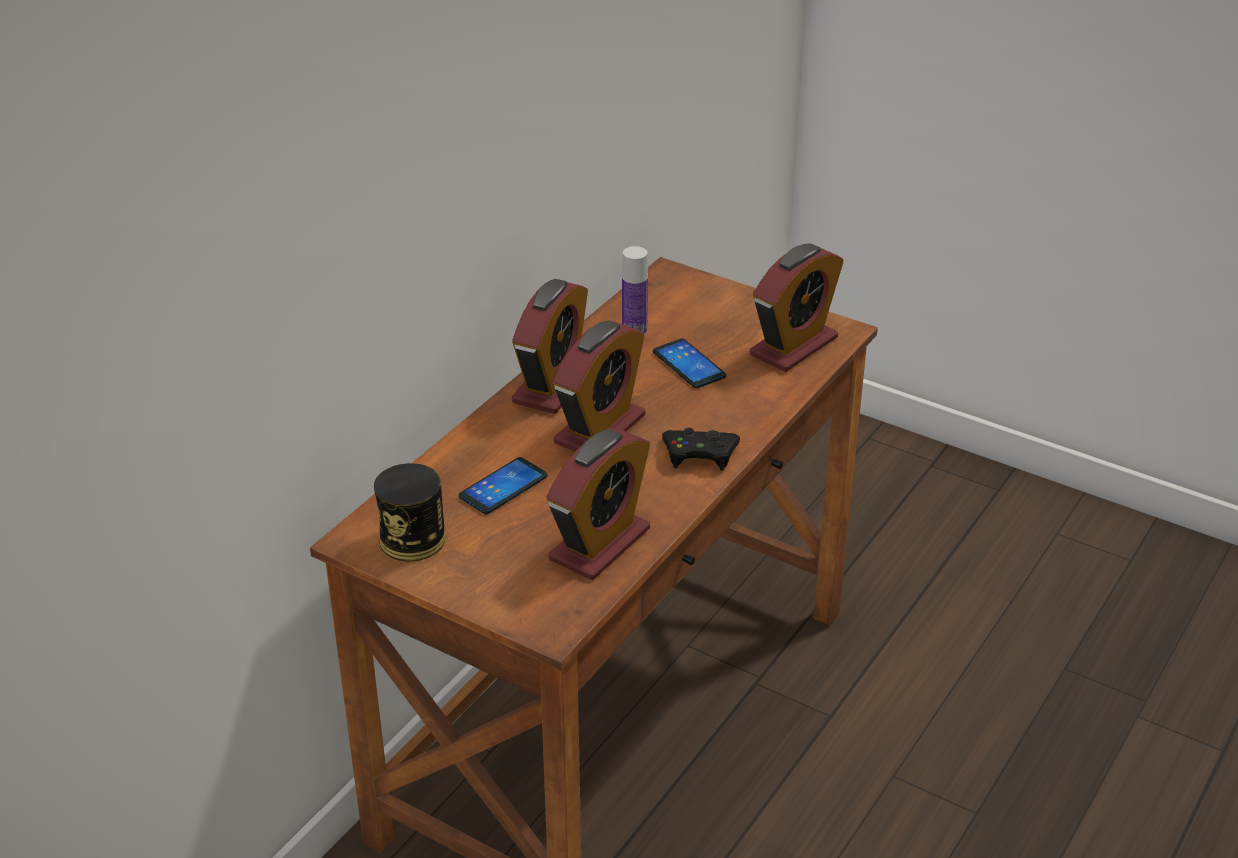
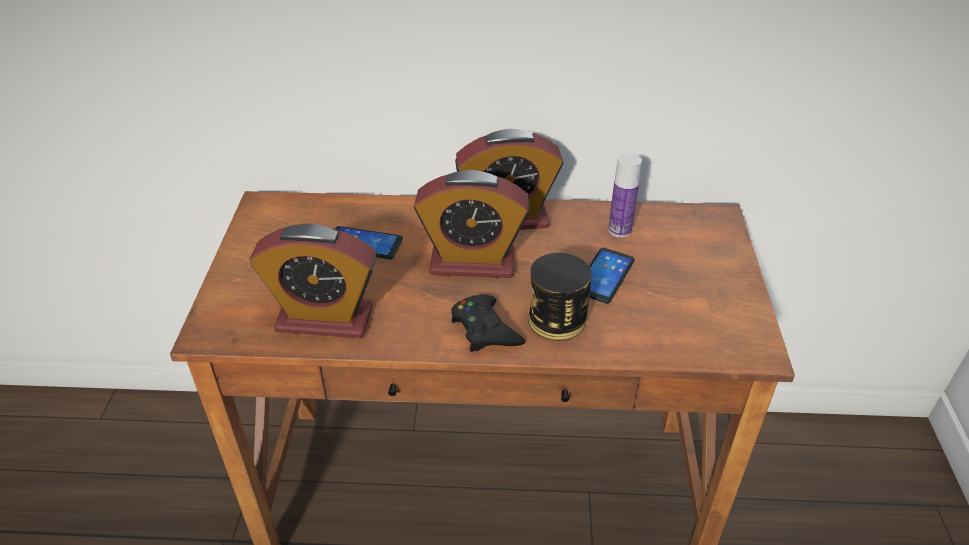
camera: 60 degrees right, 5 degrees up
(412, 539) = (276, 228): can -> can (557, 319)
(793, 346) = (697, 328): alarm clock -> none

